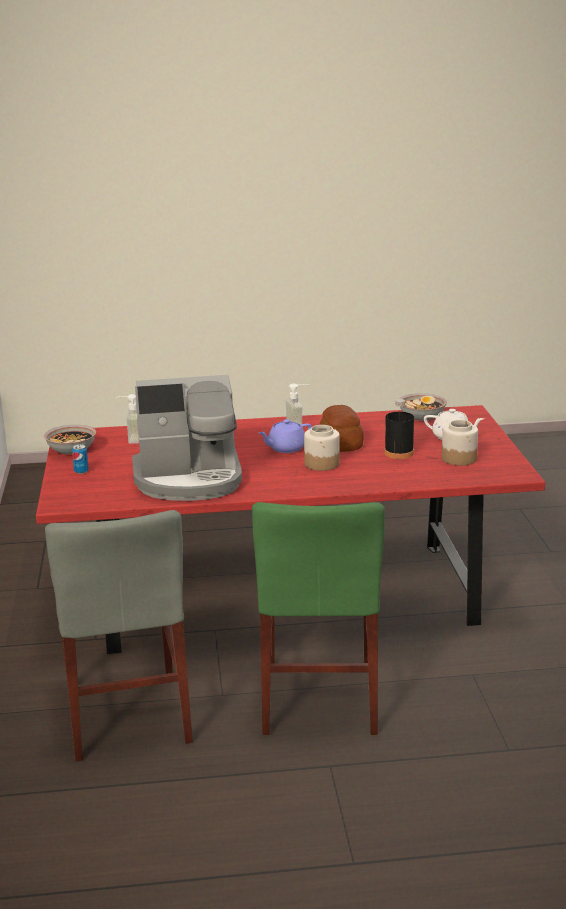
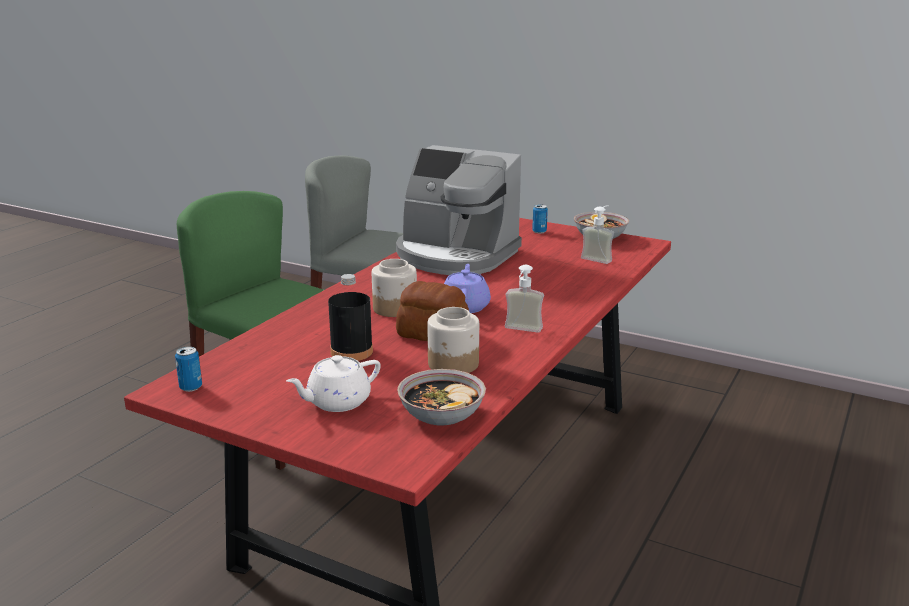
camera: 125 degrees right, 0 degrees up
(189, 480) = (455, 256): coffee machine -> coffee machine turned 90 degrees counterclockwise
(459, 459) = (272, 376): jar -> jar (453, 364)
(506, 470) = (191, 387): none -> can

